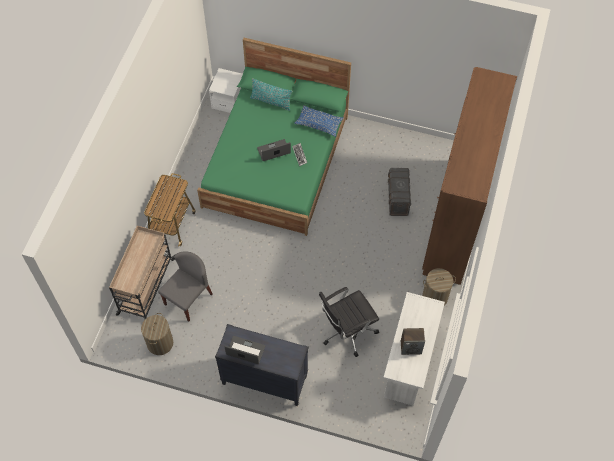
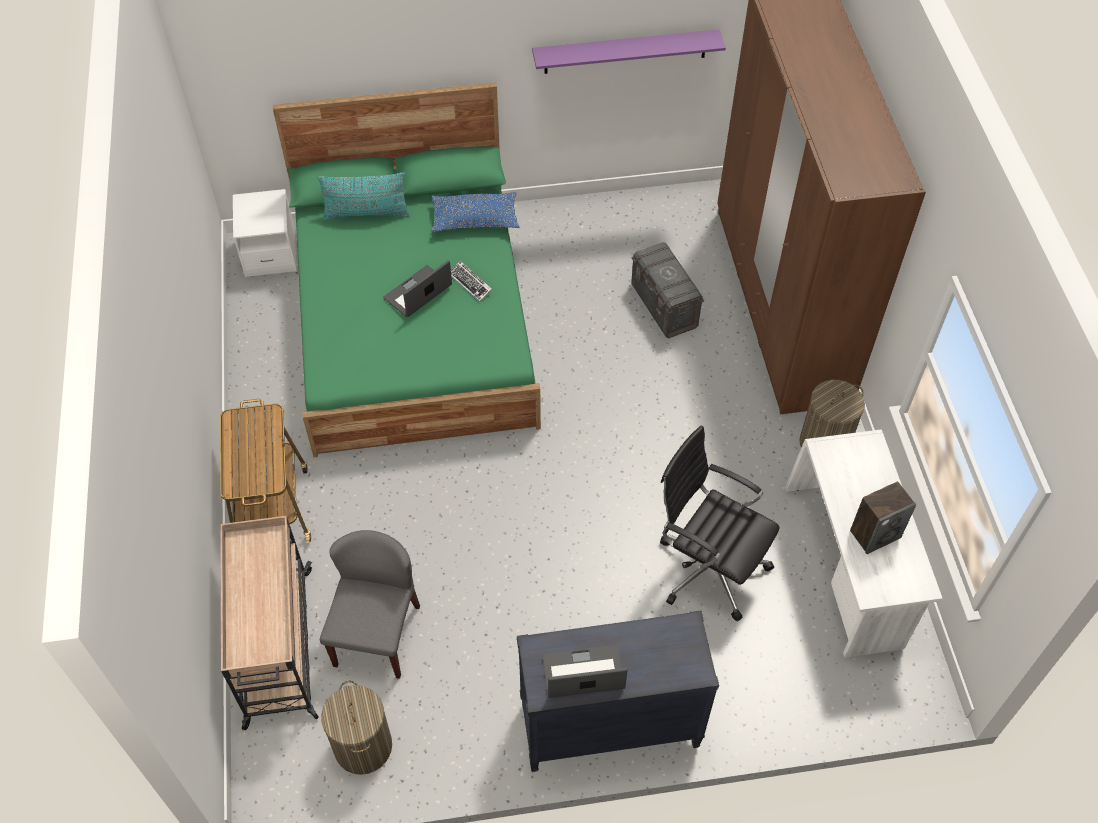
camera: 25 degrees left, 5 degrees down
(346, 331) = (708, 567): black office chair -> black office chair turned 90 degrees clockwise
(418, 69) = (625, 51): none -> purple shelf

